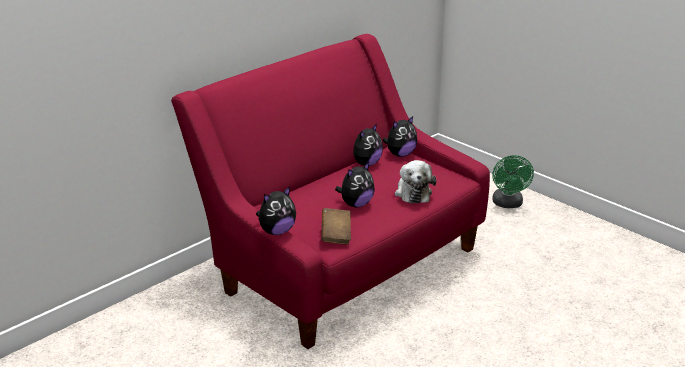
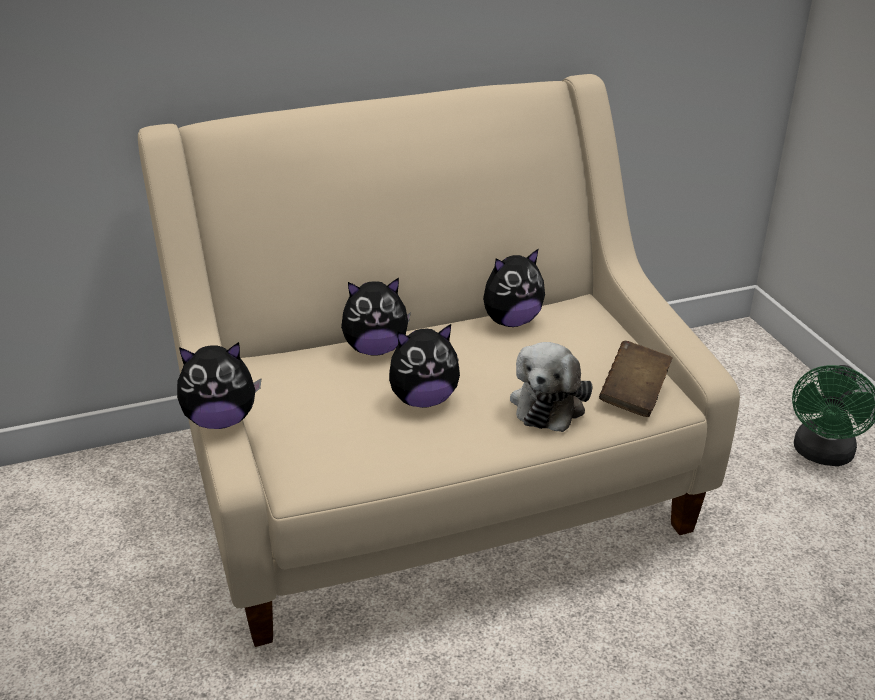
camera: 25 degrees right, 5 degrees up
(336, 235) = (333, 456): brown book -> brown book (634, 395)
(341, 263) = (436, 489): red sofa -> beige sofa
(400, 154) = (590, 317): plush toy -> plush toy (375, 349)

